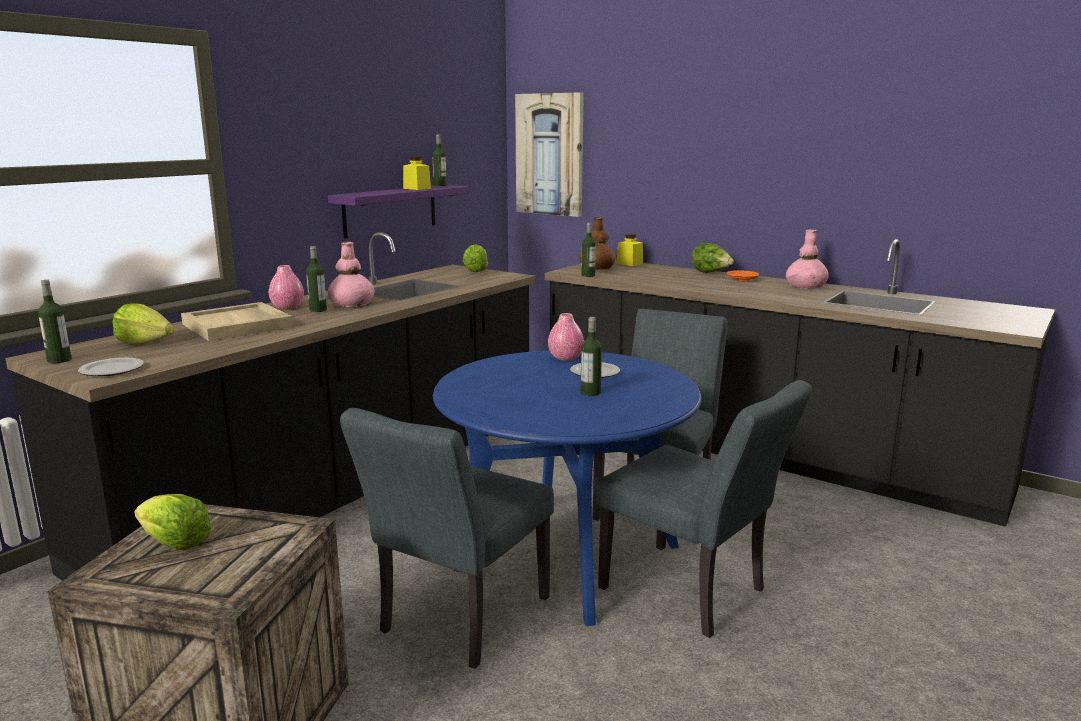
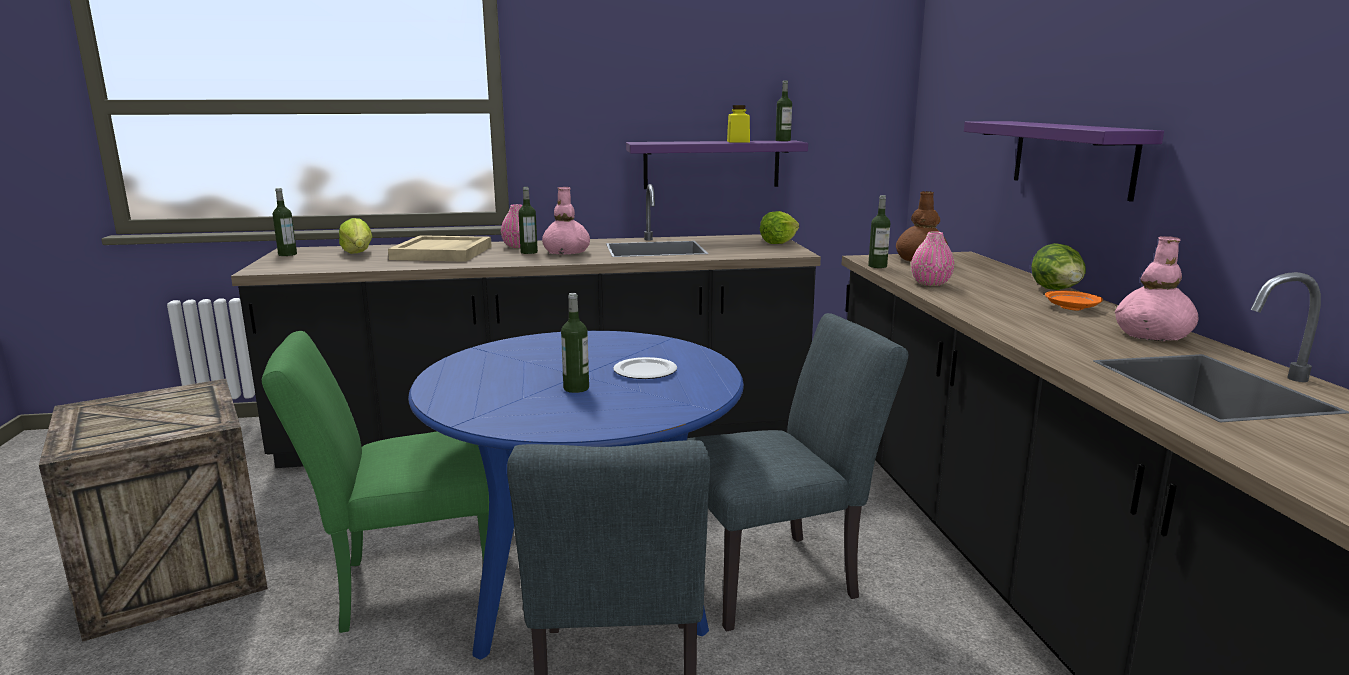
camera: 45 degrees right, 0 degrees up
(111, 370) = (282, 266): plate -> none
(174, 543) = (151, 404): lettuce -> none
(457, 621) = (406, 586): grey chair -> green chair
(550, 154) = (946, 108): picture -> none
(565, 358) = (666, 350): pink vase -> pink vase (930, 283)
(629, 263) = (981, 262): yellow jar -> none
(694, 187) = (1072, 157): none -> purple shelf

